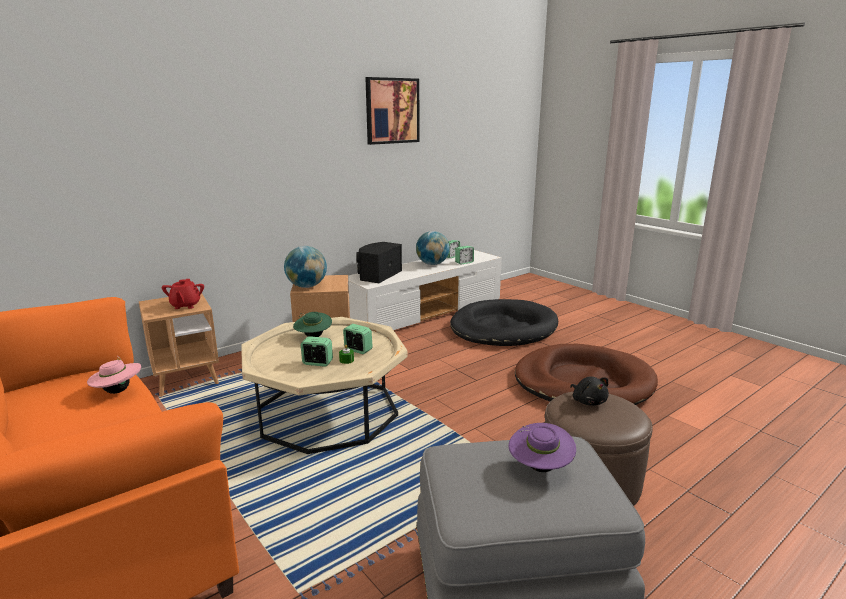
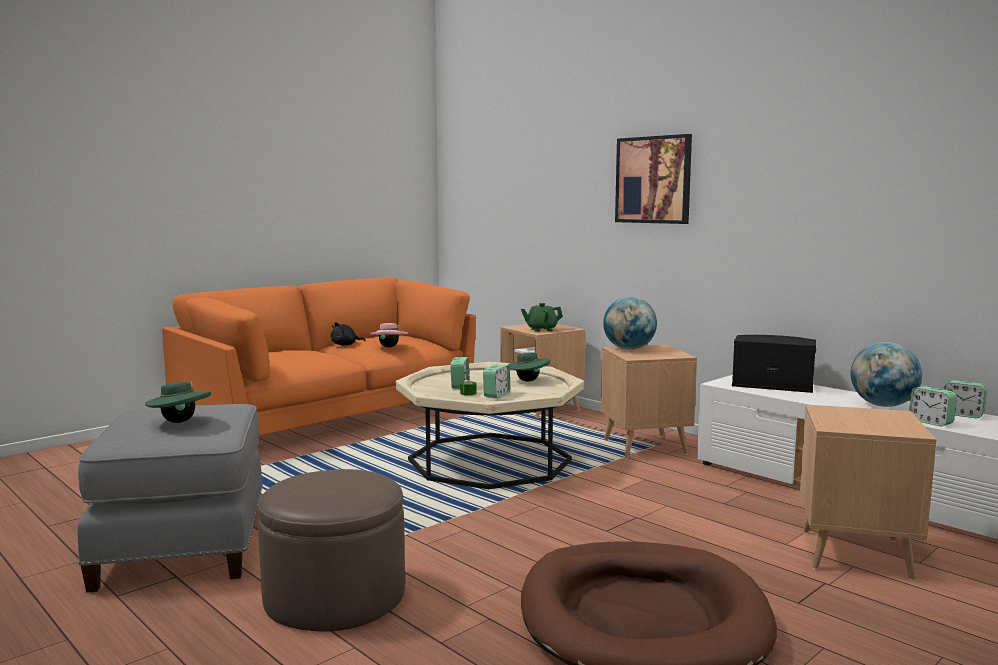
camera: 85 degrees right, 10 degrees down
(185, 305) = (541, 329): red teapot -> green teapot
(392, 111) = (872, 125): picture -> picture (653, 180)
(503, 328) = (855, 554): black dog bed -> brown side table
(540, 468) = (180, 421): purple hat -> green hat
(588, 401) = (355, 482): black plush toy -> black plush toy (345, 345)

